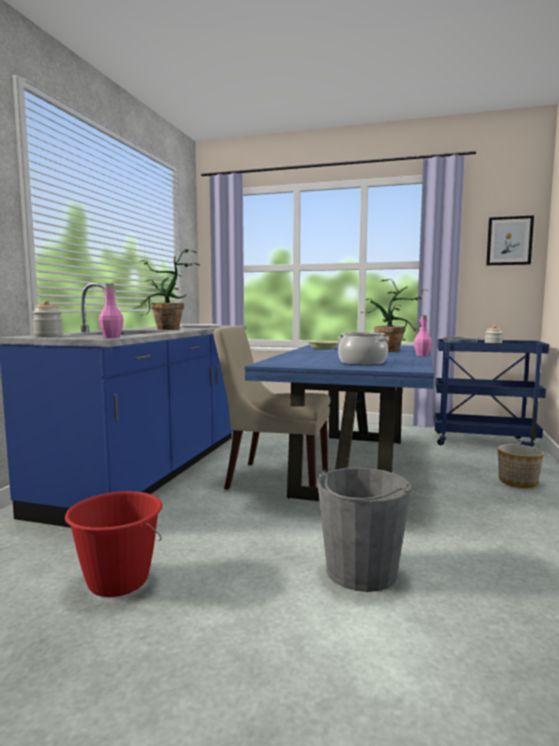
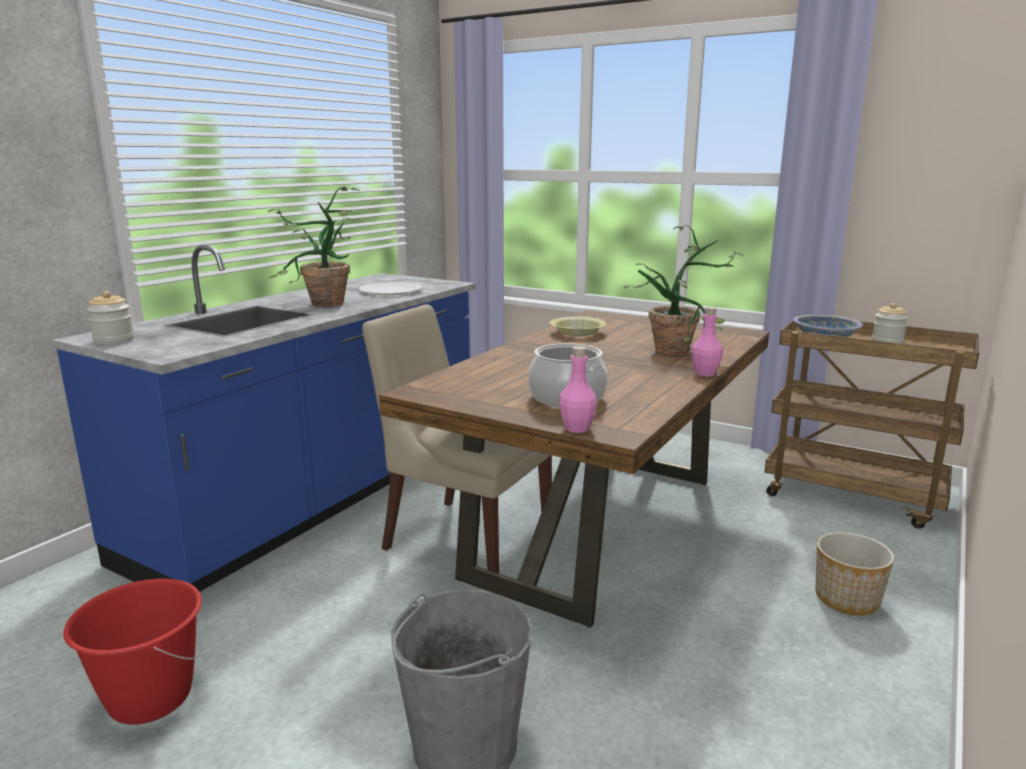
camera: 15 degrees right, 10 degrees up
(112, 337) = (180, 353): pink bottle -> pink bottle (577, 428)
(353, 467) = (597, 527): blue dining table -> brown dining table
(483, 441) = (854, 496): blue cart -> brown cart
(509, 241) = (955, 141): picture -> none

